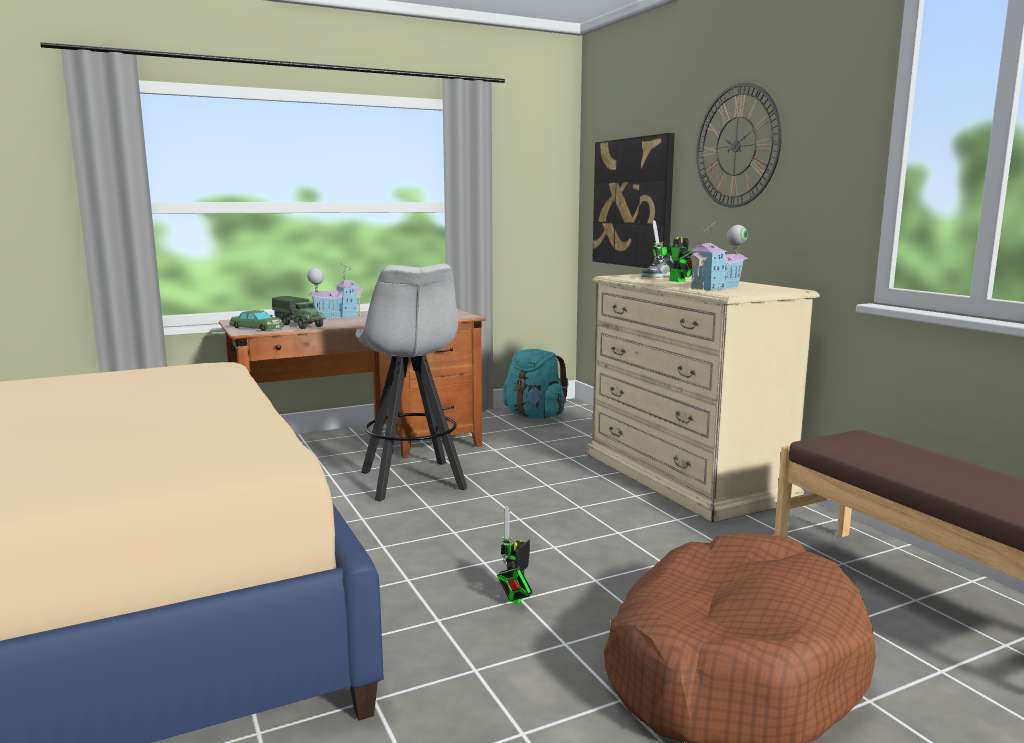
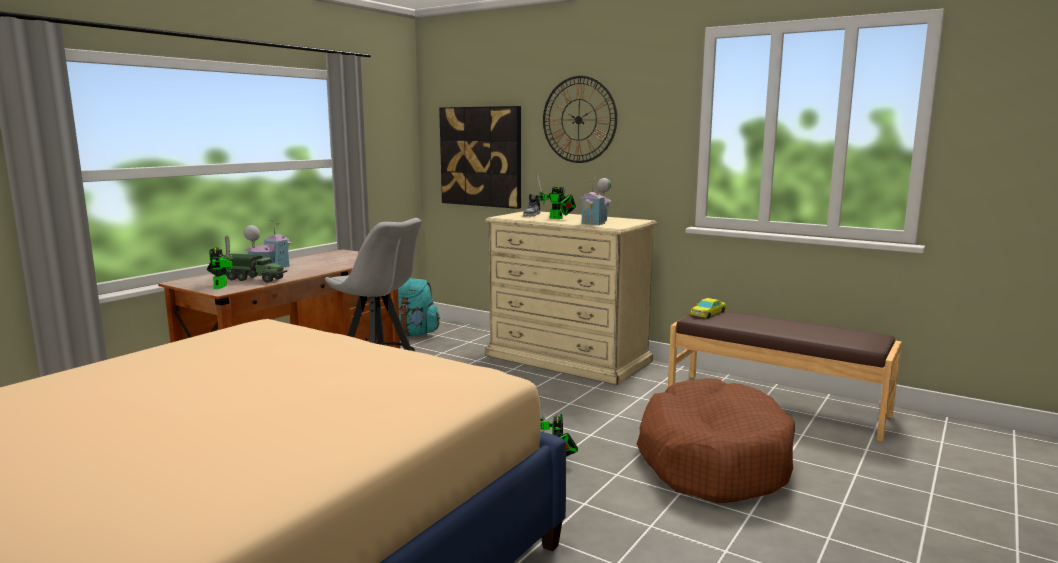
camera: 30 degrees left, 0 degrees up
(257, 327) = (221, 286): green toy car -> toy robot
(857, 439) = (708, 313): none -> yellow toy car

